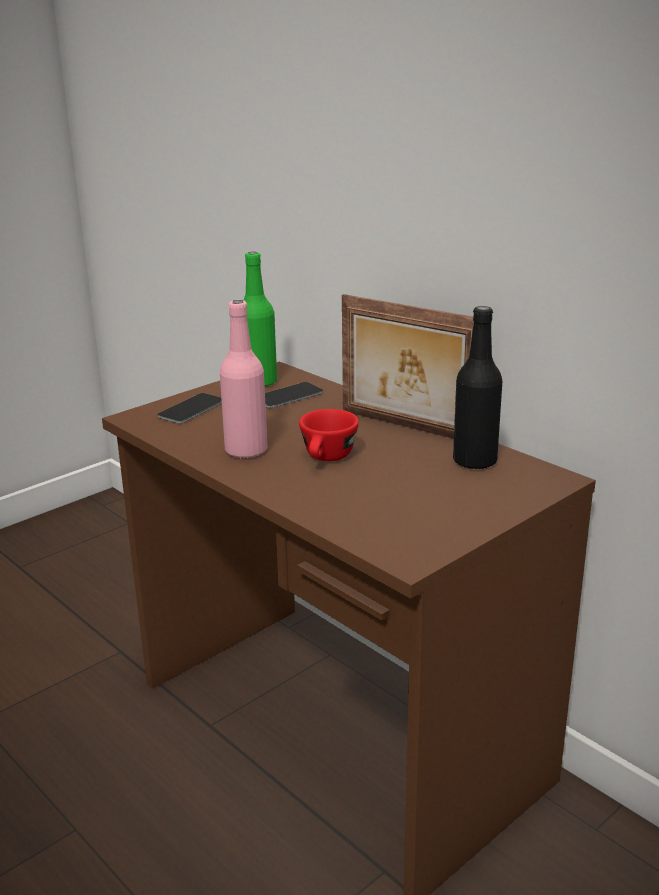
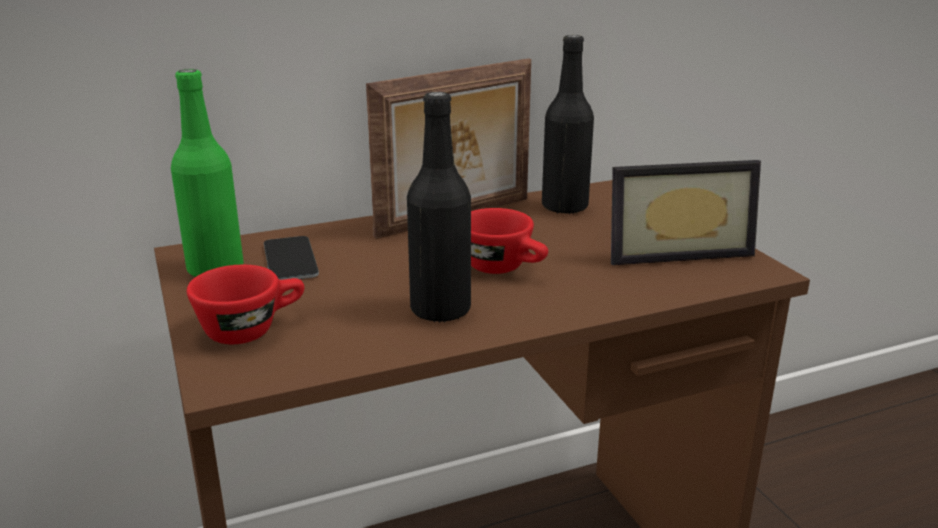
camera: 70 degrees left, 0 degrees up
(191, 409) = (252, 329): phone -> red cup
(246, 450) = (440, 310): pink bottle -> black bottle
(419, 517) = (674, 250): none -> picture frame

